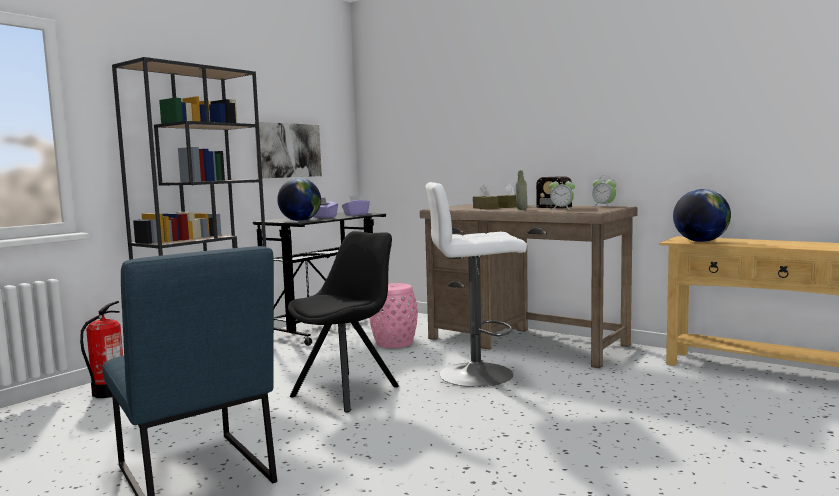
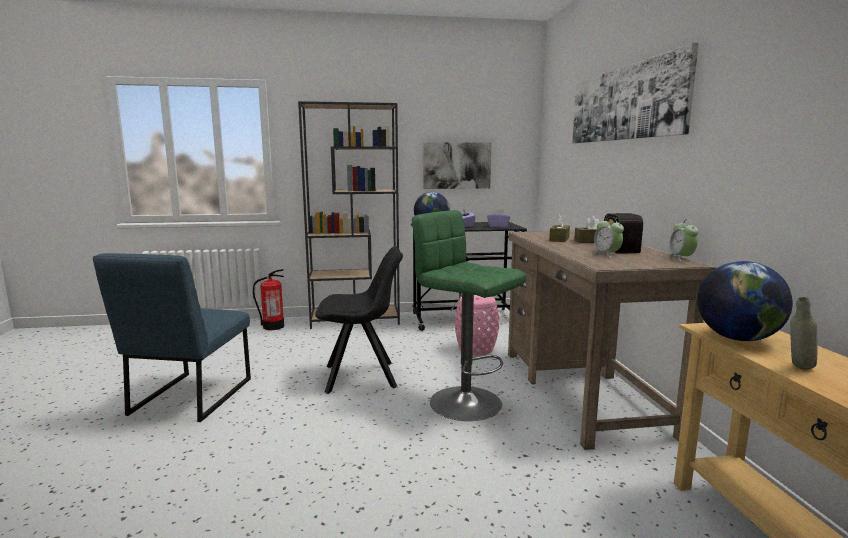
camera: 45 degrees right, 5 degrees up
(475, 374) = (465, 402): white stool -> green stool
(500, 88) = (624, 104): none -> picture
(521, 210) = (566, 248): grey bottle -> grey bottle (798, 369)

